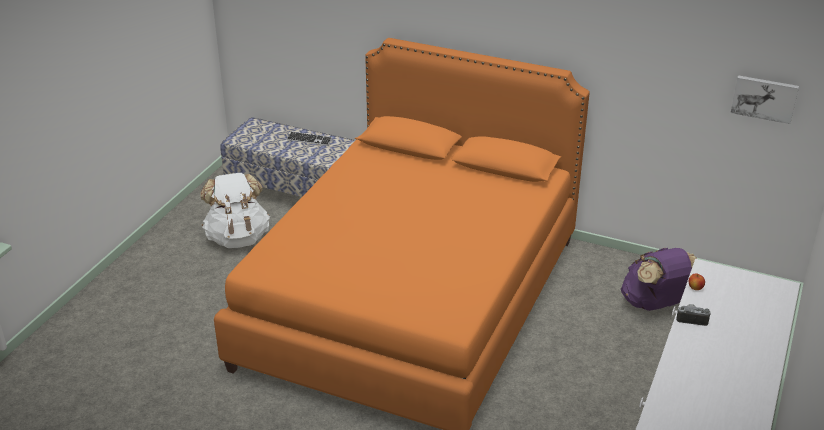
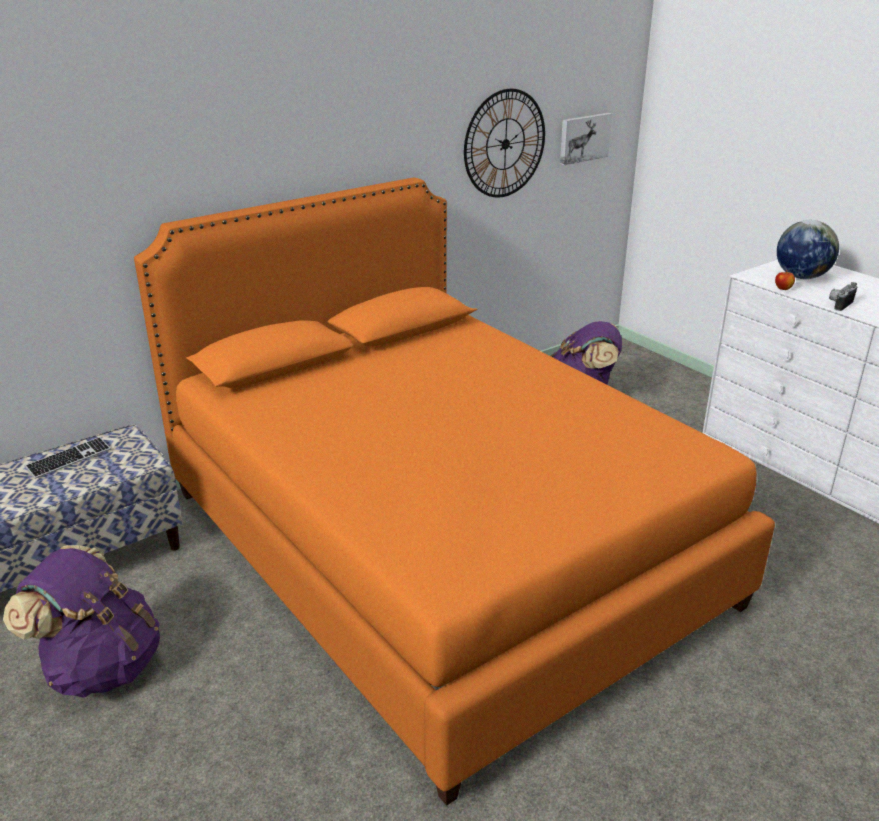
camera: 60 degrees left, 5 degrees down
(238, 237) = (101, 666): white backpack -> purple backpack
(669, 75) = (505, 144): none -> wall clock
(736, 293) = (801, 277): none -> globe

